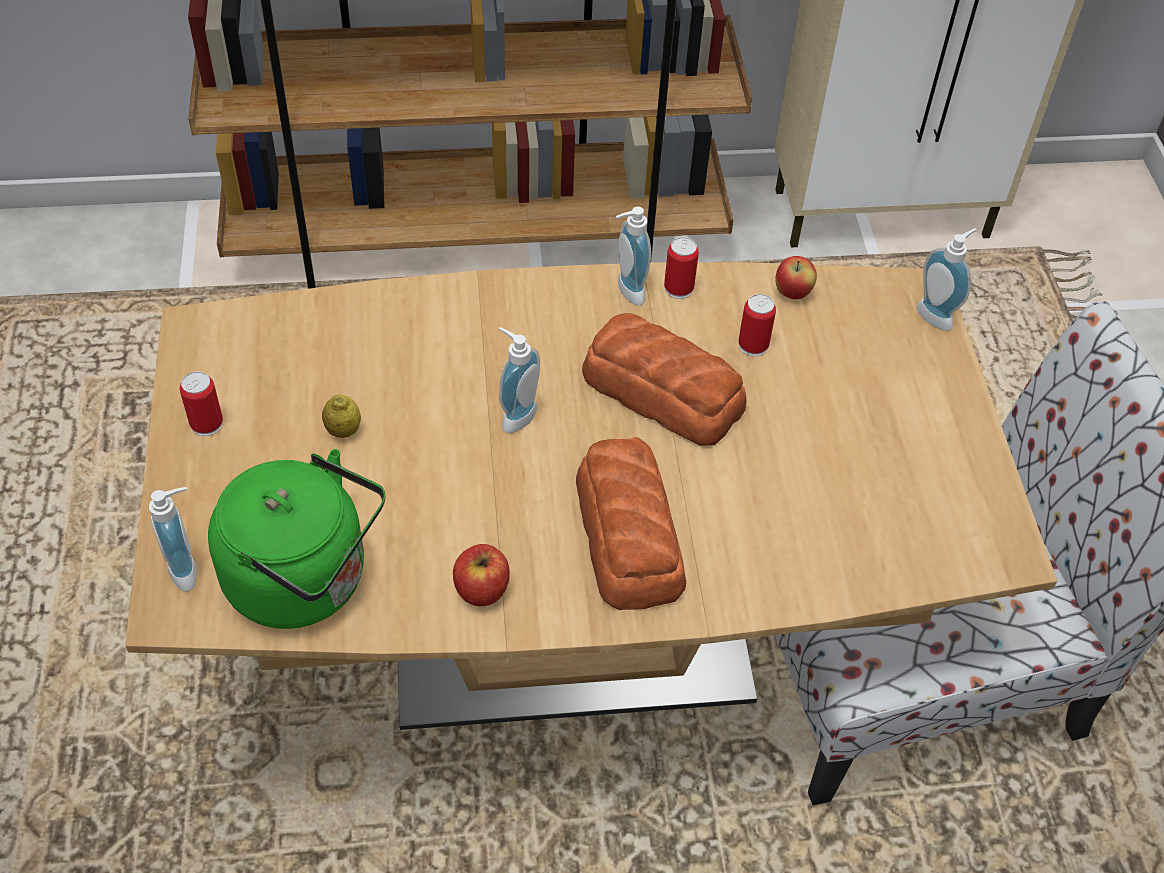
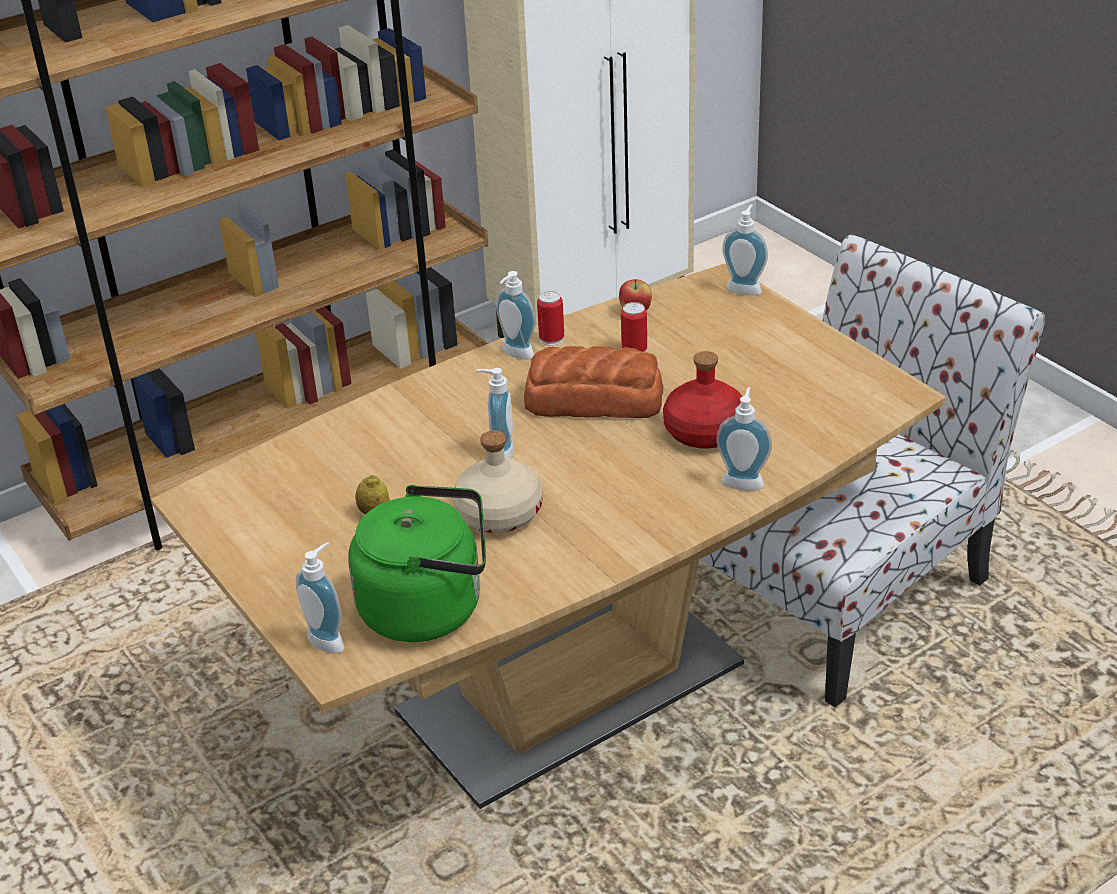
camera: 25 degrees left, 15 degrees down
(206, 424) = (259, 551): can -> none
(458, 494) = (498, 513): none -> beige bottle
(481, 589) = (566, 558): apple -> none
(628, 536) = (644, 486): bread -> none
(738, 583) = (743, 481): none -> soap dispenser
(746, 493) = (704, 431): none -> red bottle

